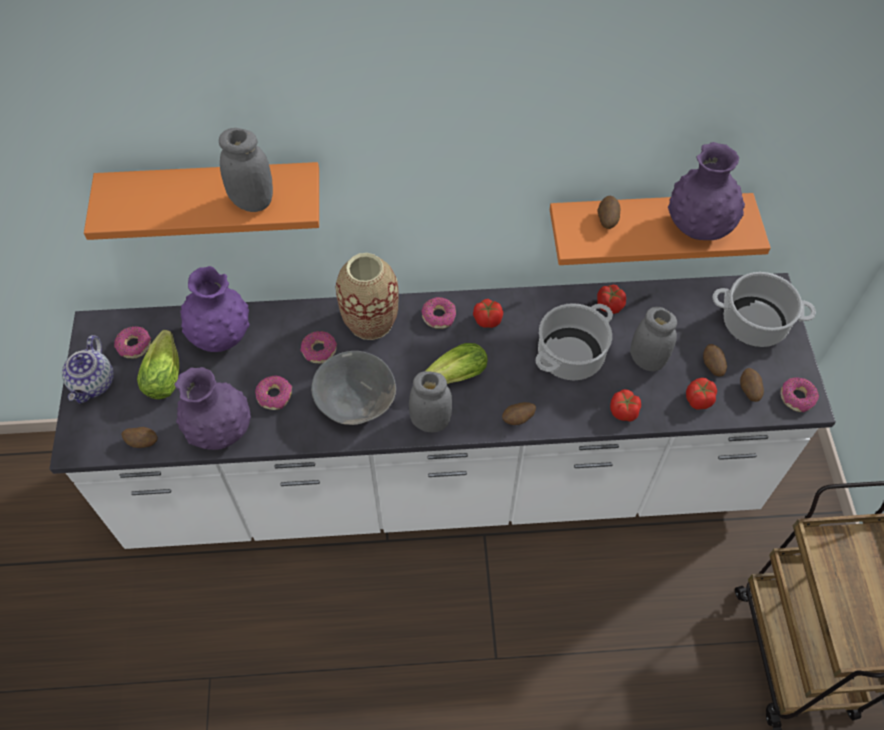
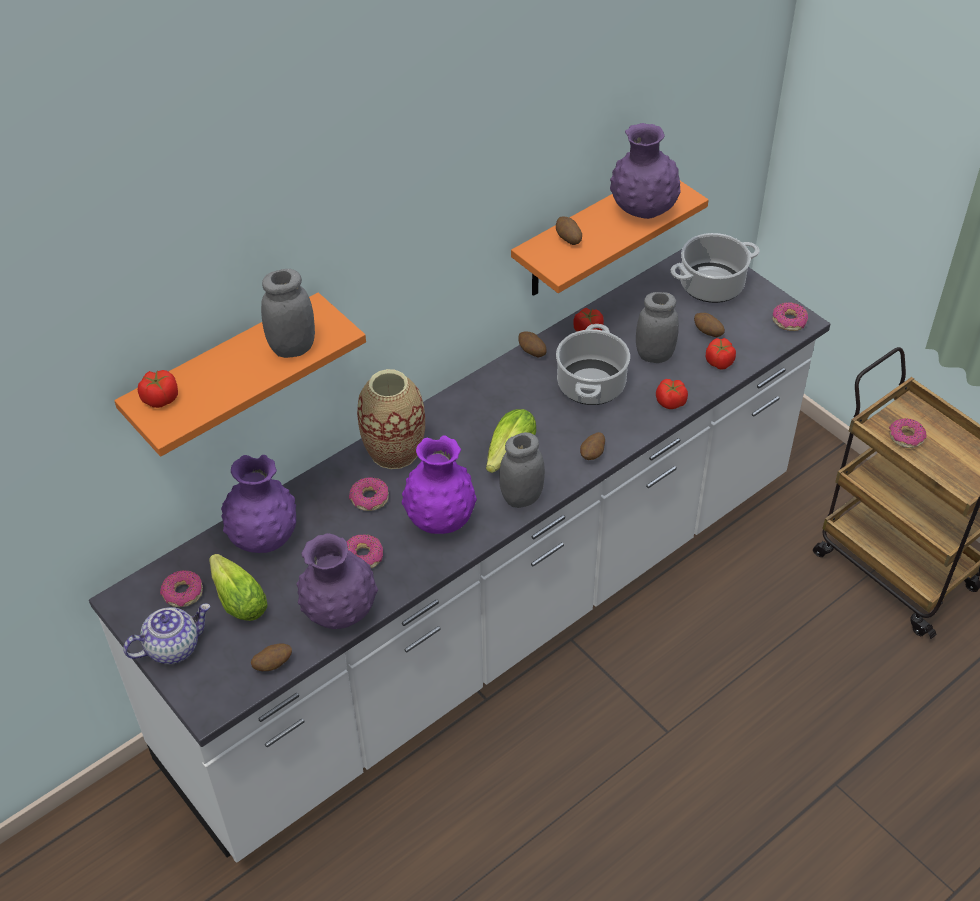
camera: 35 degrees left, 10 degrees down
(94, 383) = (173, 646): teapot -> teapot turned 90 degrees counterclockwise
(354, 401) = (440, 520): grey bowl -> purple vase
(439, 316) = (452, 414): donut -> donut (906, 437)
(487, 320) = (496, 395): tomato -> tomato (160, 399)
(749, 390) = (750, 335): potato -> potato (532, 352)

